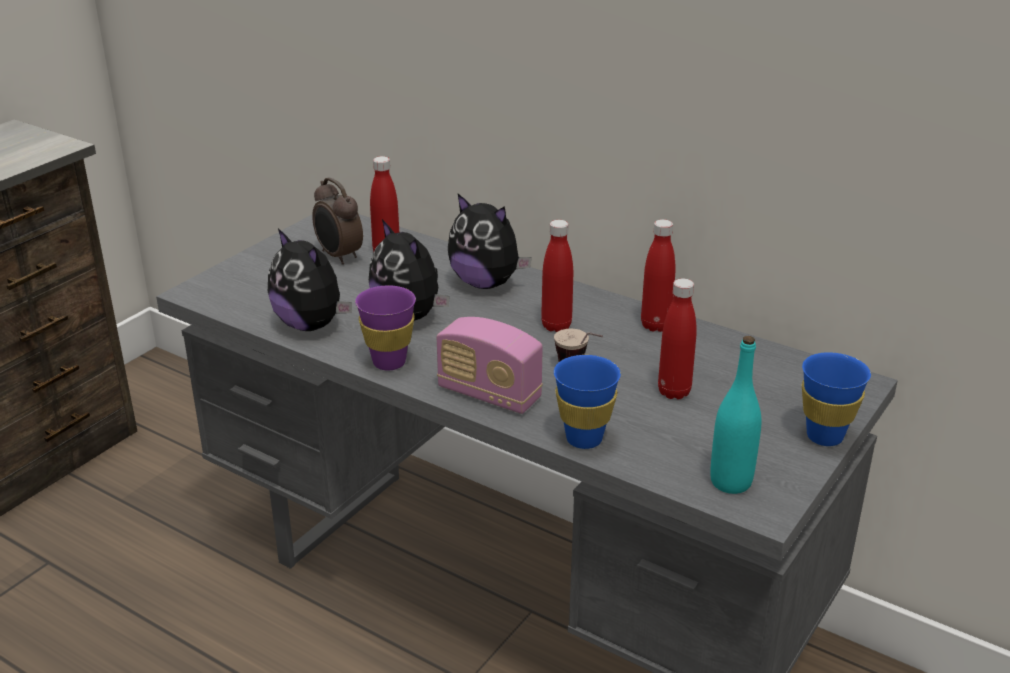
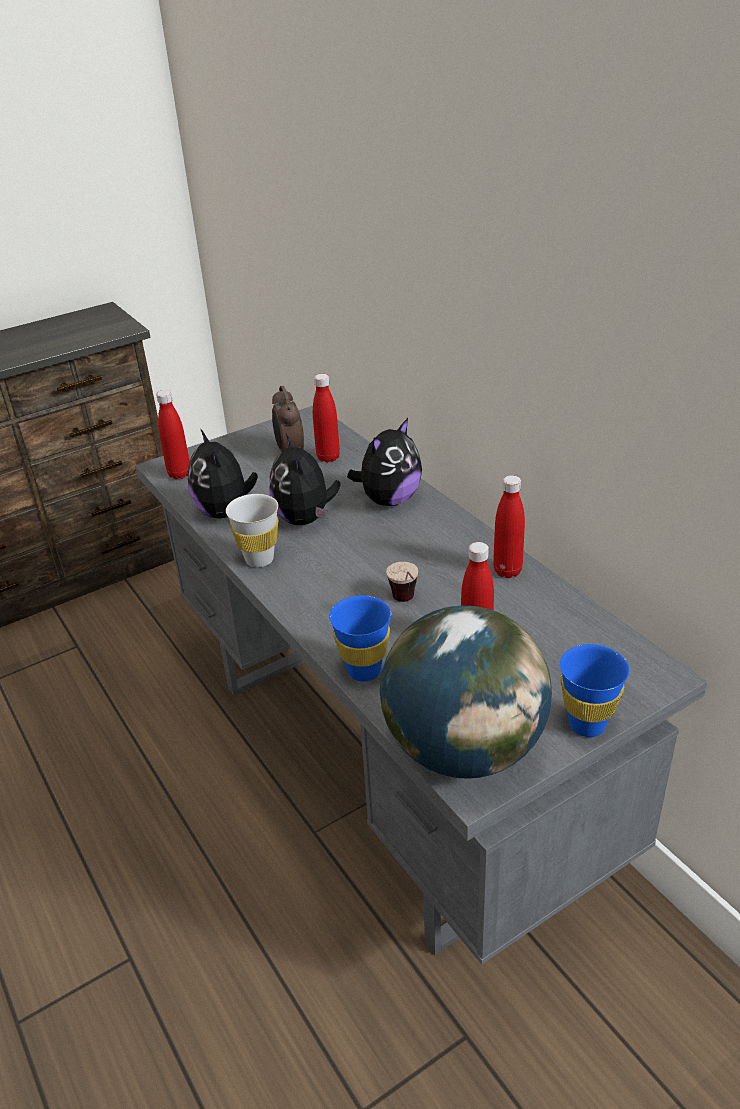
camera: 25 degrees right, 5 degrees up
(389, 362) = (259, 559): purple cup -> white cup
(486, 283) = (389, 500): plush toy -> plush toy turned 105 degrees counterclockwise
(489, 394) = (316, 608): radio -> none
(556, 326) = (419, 553): red bottle -> red bottle (179, 474)
(730, 482) = (462, 749): turquoise bottle -> globe

